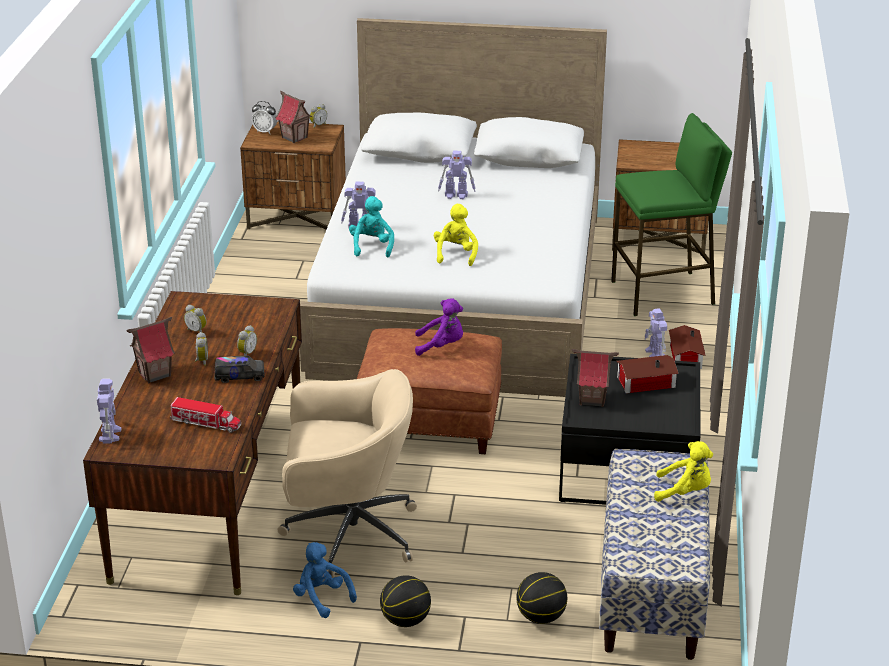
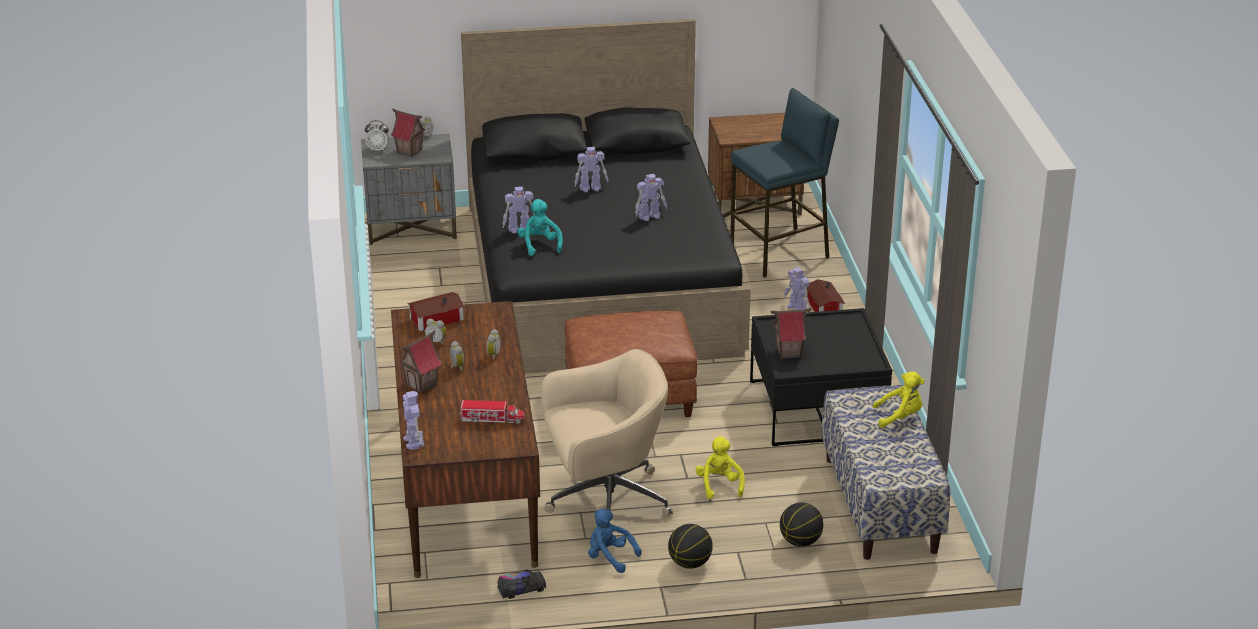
camera: 15 degrees left, 0 degrees up
(239, 376) = (498, 375): toy truck -> toy truck (521, 590)
(297, 217) = (412, 227): brown nightstand -> grey nightstand
(441, 346) = (638, 325): purple plush toy -> none
(456, 254) = (618, 242): yellow plush toy -> yellow plush toy (719, 485)
(461, 293) = (601, 278): white bed -> black bed
(503, 231) = (650, 216): none -> toy robot
(644, 381) = (824, 331): toy house -> toy house (434, 319)
(663, 293) = (780, 253): green stool -> blue stool

